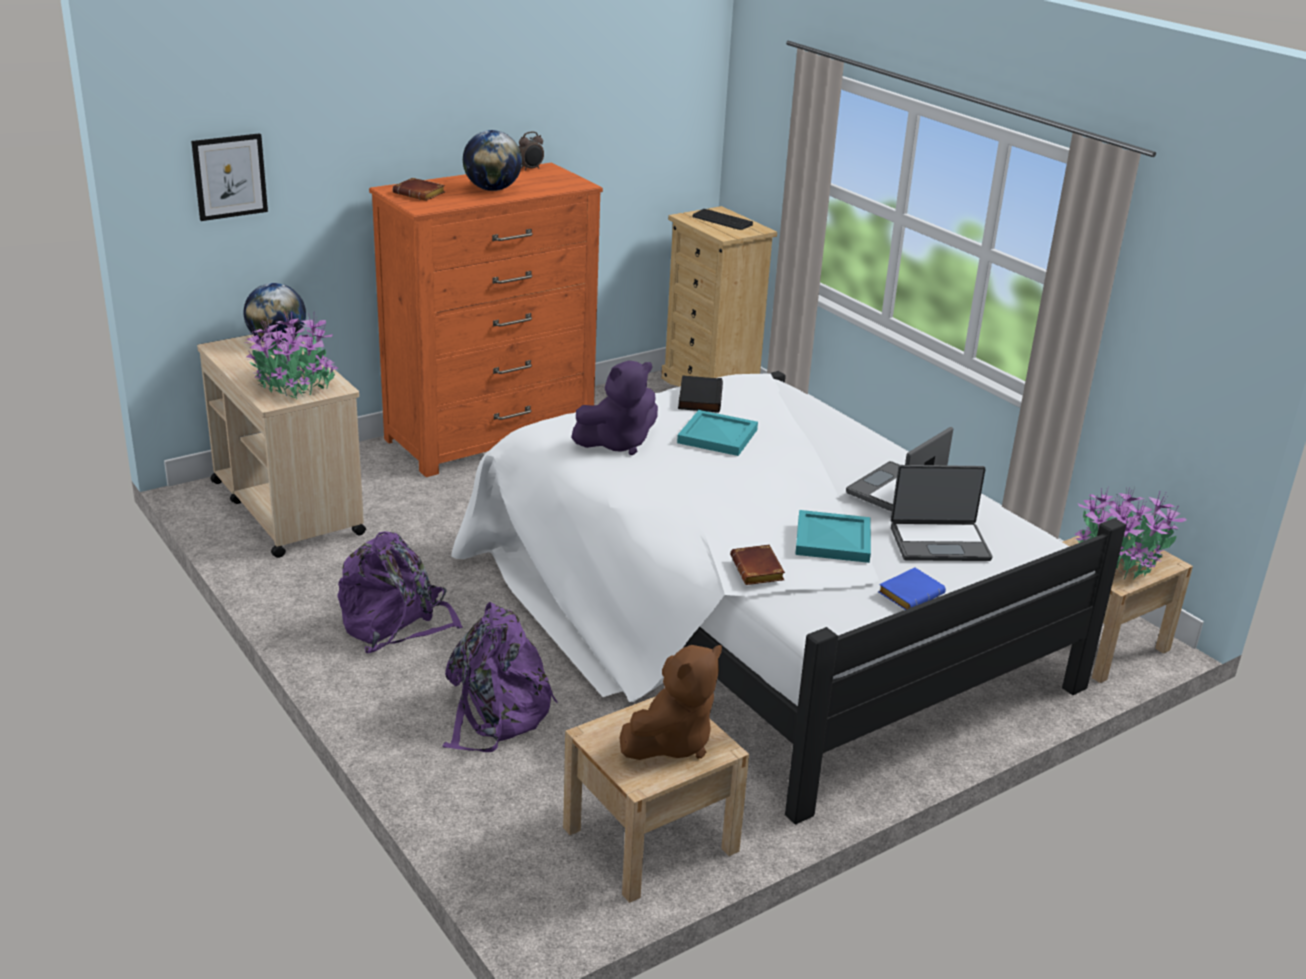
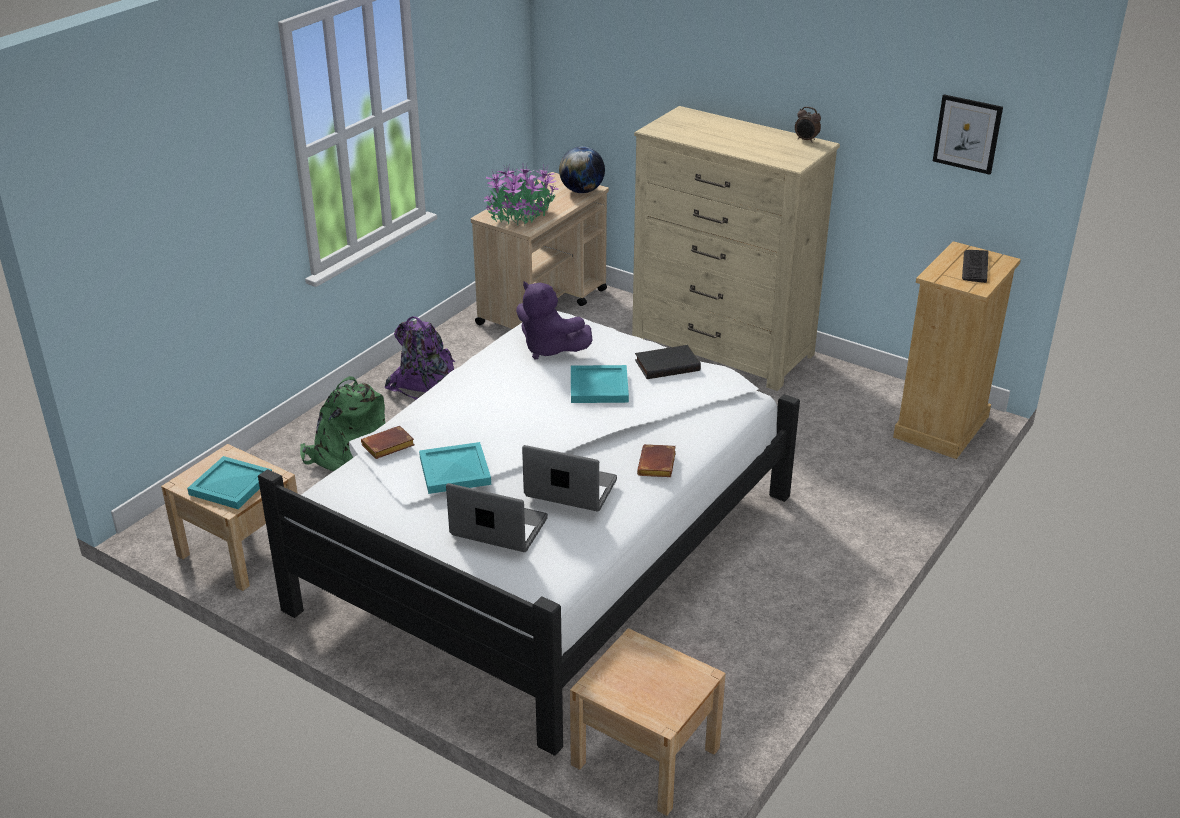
camera: 70 degrees right, 5 degrees up
(229, 176) = (589, 61): picture -> picture (967, 134)
(421, 194) = (685, 122): brown book -> brown book (658, 466)
(490, 437) = (722, 349): orange dresser -> beige dresser
(492, 189) = (731, 140): globe -> none
(495, 713) = (348, 454): purple backpack -> green backpack
(671, 742) = (229, 485): brown plush toy -> turquoise tray
(910, 593) = (401, 525): blue book -> none
(939, 542) = (498, 528): laptop -> laptop turned 135 degrees clockwise
(1118, 560) = (641, 682): potted plant -> none

